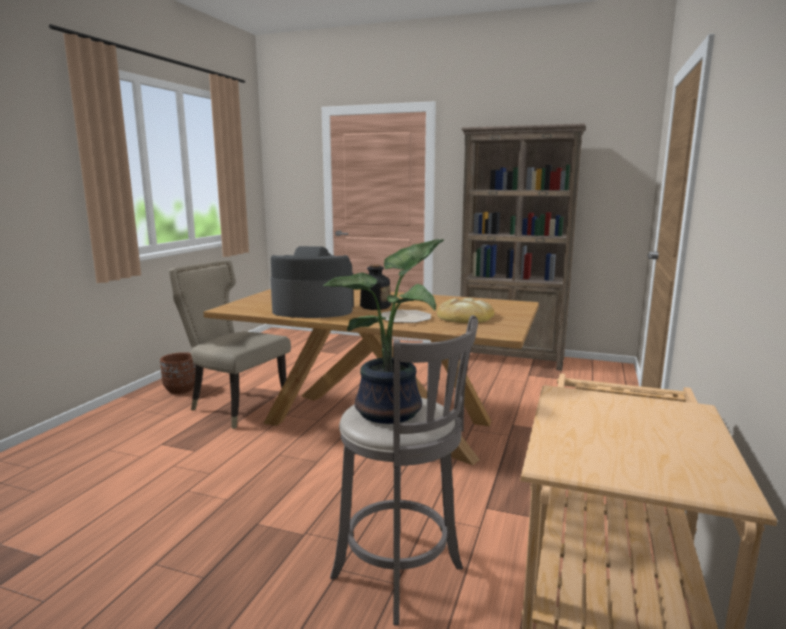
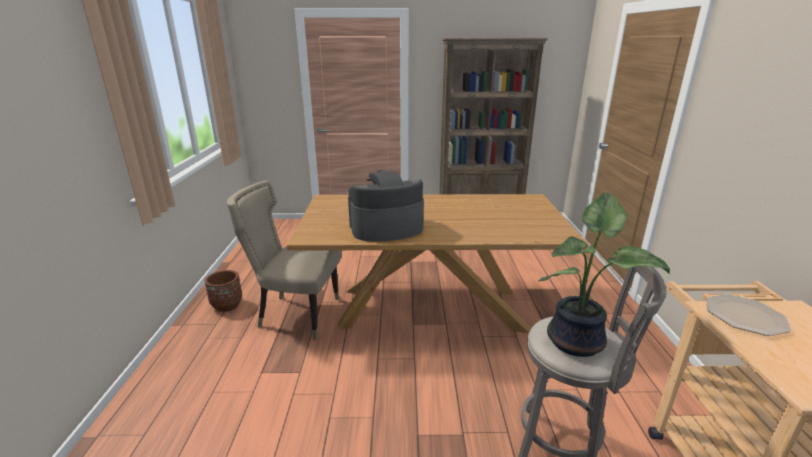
camera: 20 degrees left, 10 degrees up
(375, 306) = (431, 216): bottle -> none
(405, 318) = (473, 228): plate -> plate (745, 316)
(465, 317) = (515, 219): bread -> none

